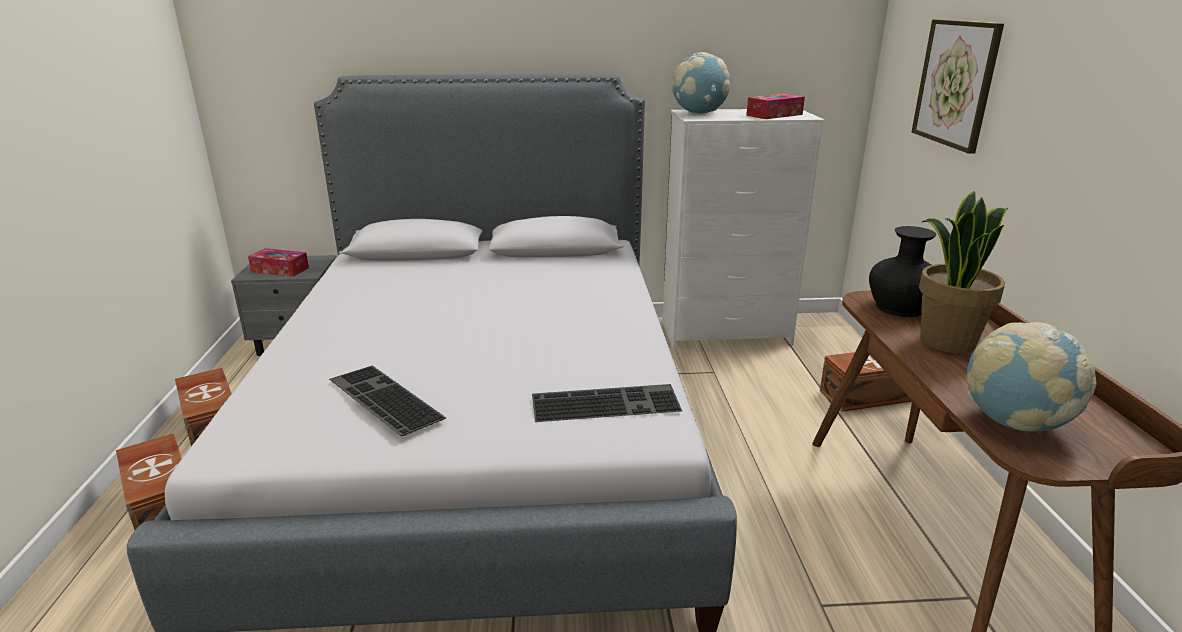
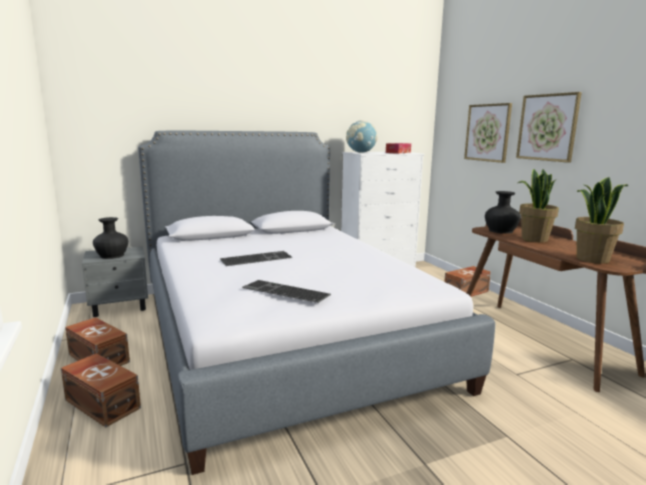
camera: 20 degrees left, 10 degrees down
(280, 270) = (112, 255): tissue box -> black vase
(606, 402) = (402, 280): keyboard -> keyboard (256, 258)
(1014, 423) = (592, 259): globe -> potted plant
(1057, 89) = (547, 127): none -> picture

